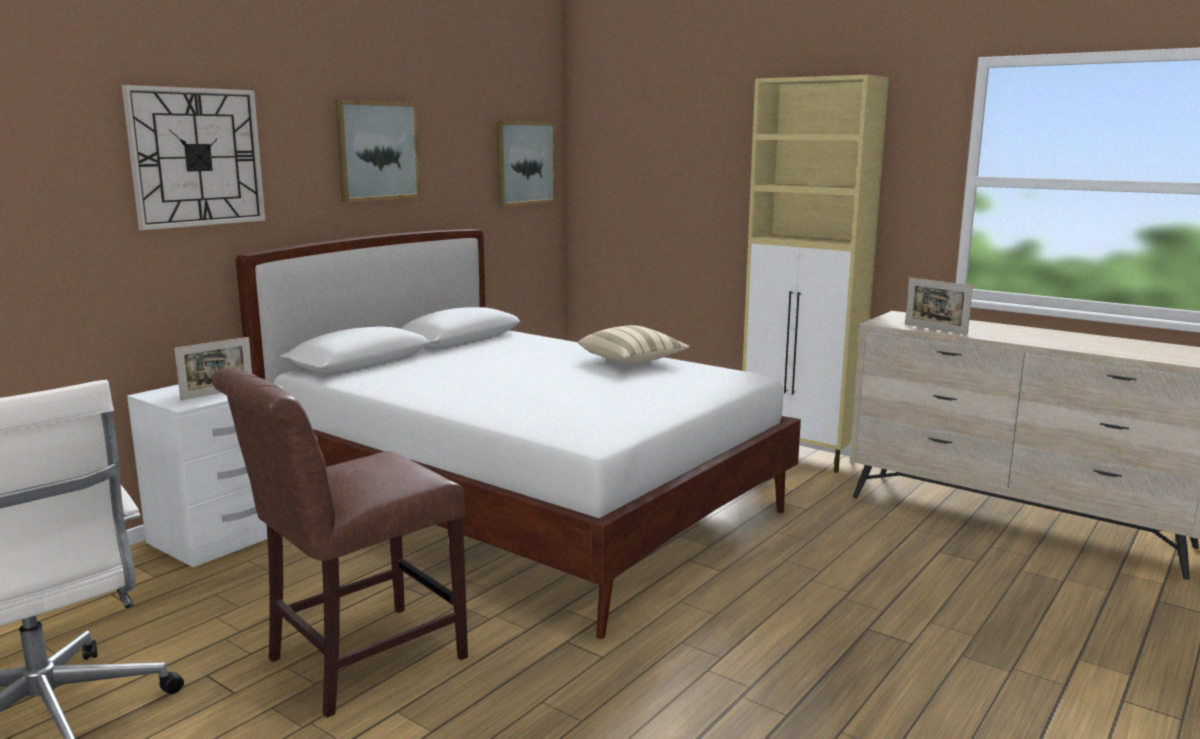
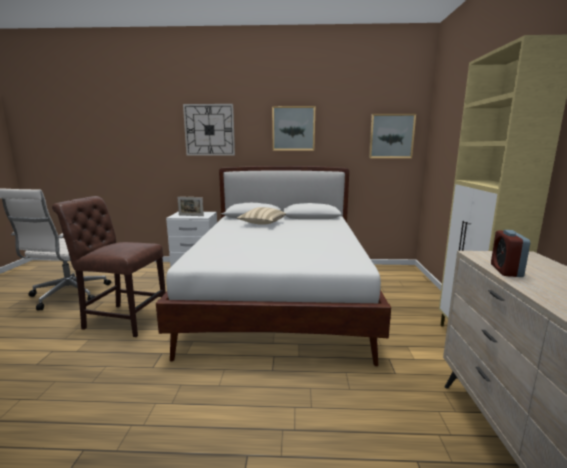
camera: 55 degrees right, 0 degrees up
(632, 361) = (334, 241): beige pillow -> beige pillow (262, 223)
(935, 329) = (506, 271): picture frame -> alarm clock

